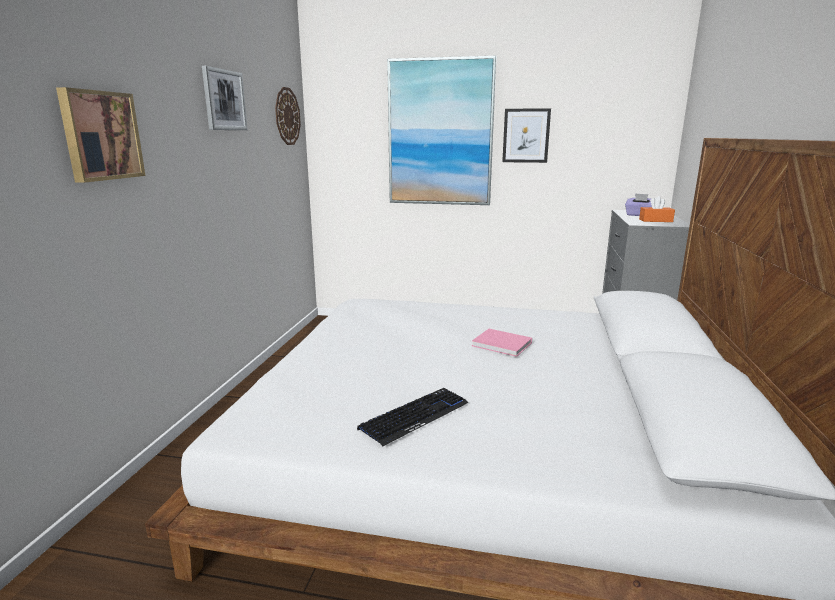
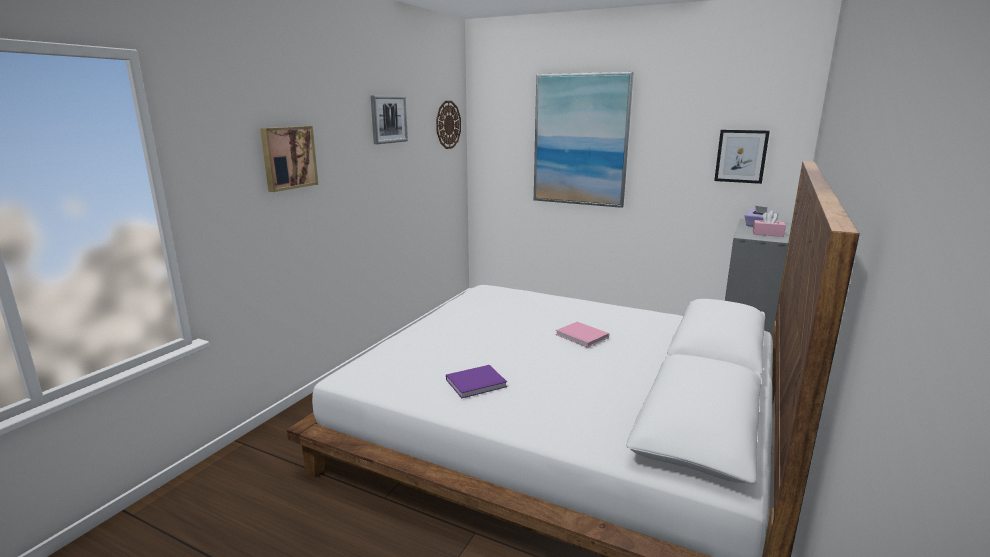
camera: 15 degrees right, 0 degrees up
(415, 416) = (477, 383): keyboard -> purple book
(526, 135) = (659, 145): picture -> picture (741, 156)
(655, 220) = (767, 234): orange tissue box -> pink tissue box

